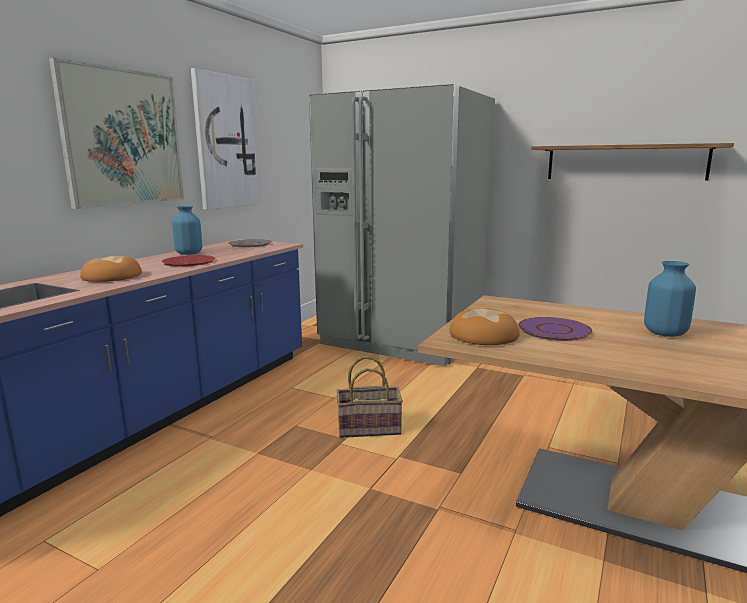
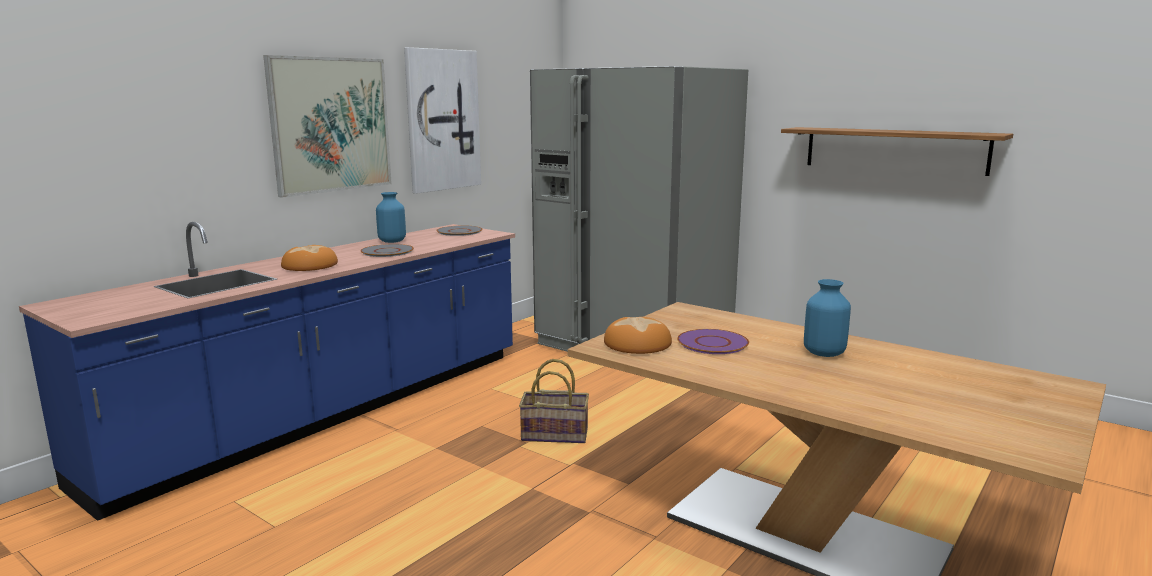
camera: 10 degrees right, 0 degrees up
(189, 262) = (387, 252): red plate -> grey plate

